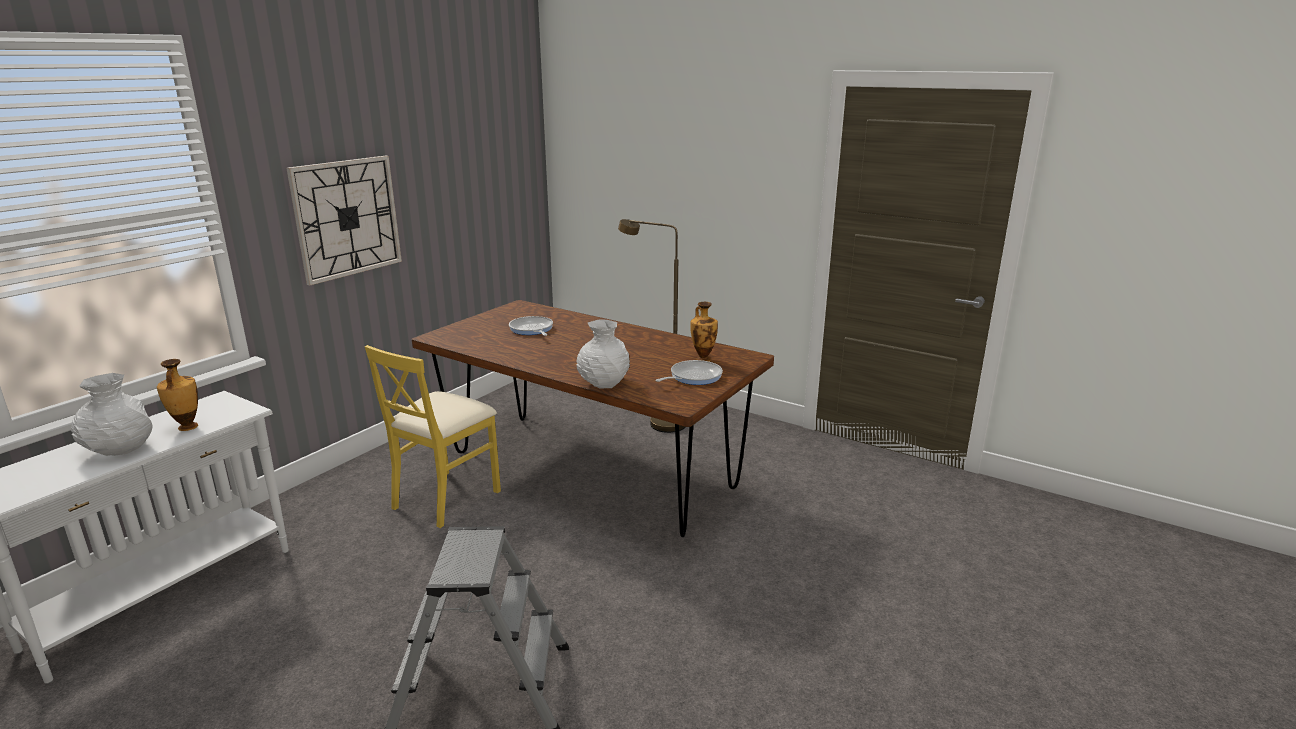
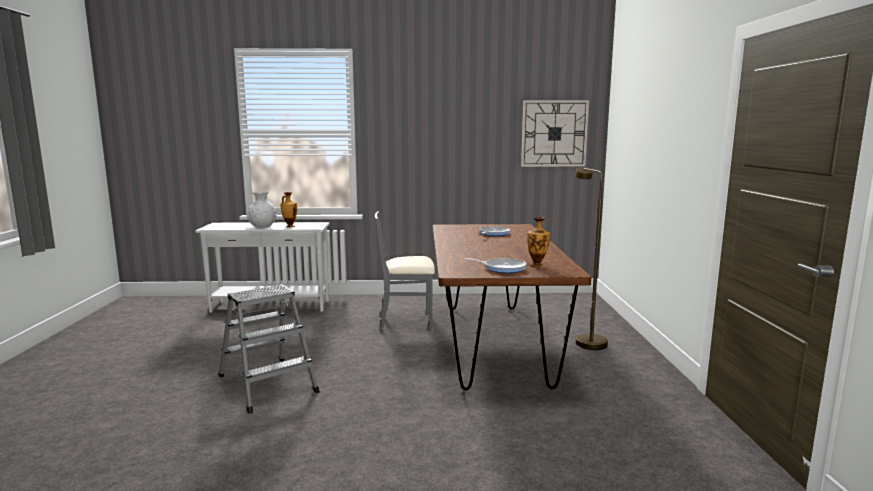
camera: 55 degrees right, 10 degrees down
(347, 218) = (428, 150): wall clock -> wall clock (554, 133)
(446, 498) = (406, 321): yellow chair -> grey chair
(603, 382) = (450, 256): white vase -> none

